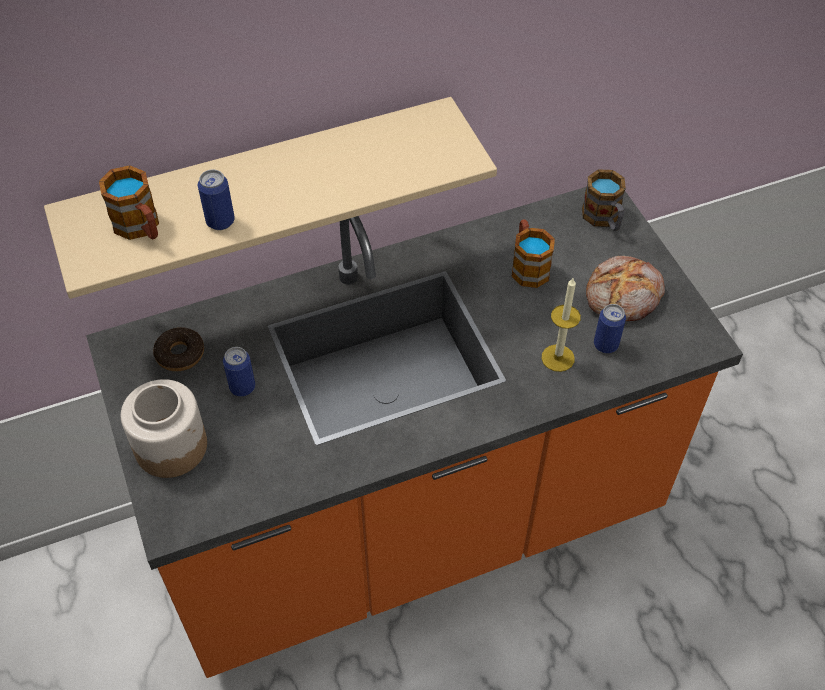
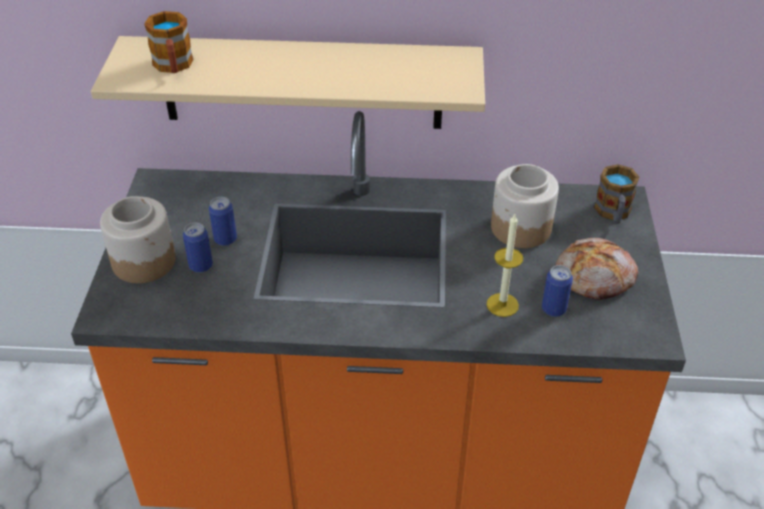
camera: 25 degrees right, 10 degrees down
(180, 354) = (195, 202): donut -> none
(220, 221) = (234, 78): can -> can (201, 266)
(528, 266) = (520, 227): mug -> jar

